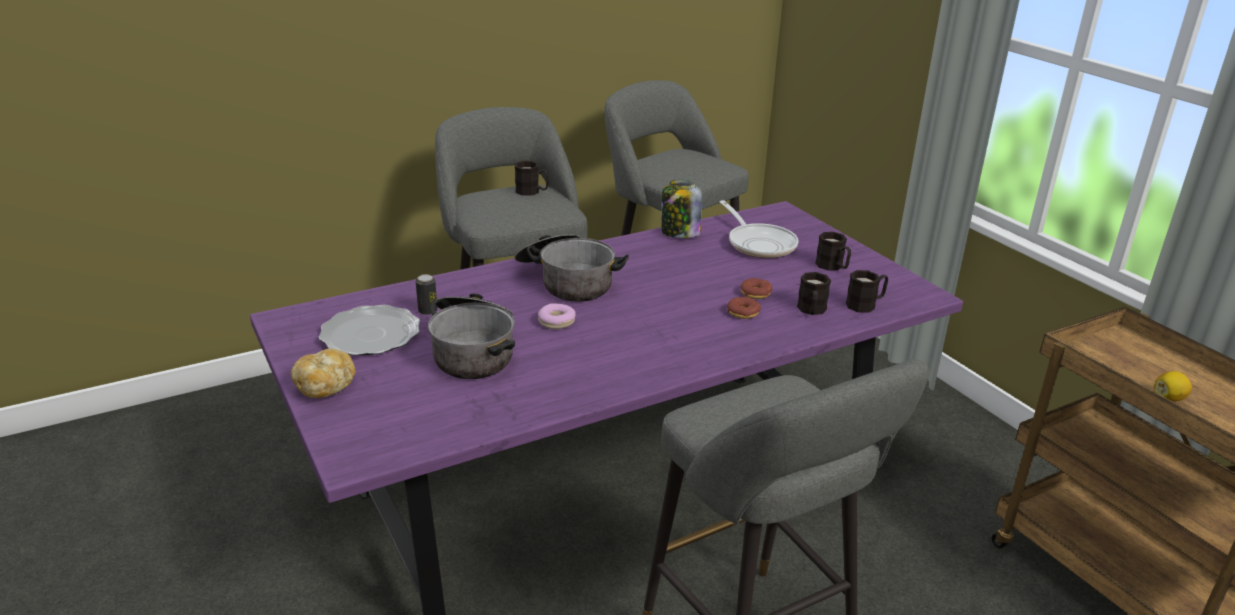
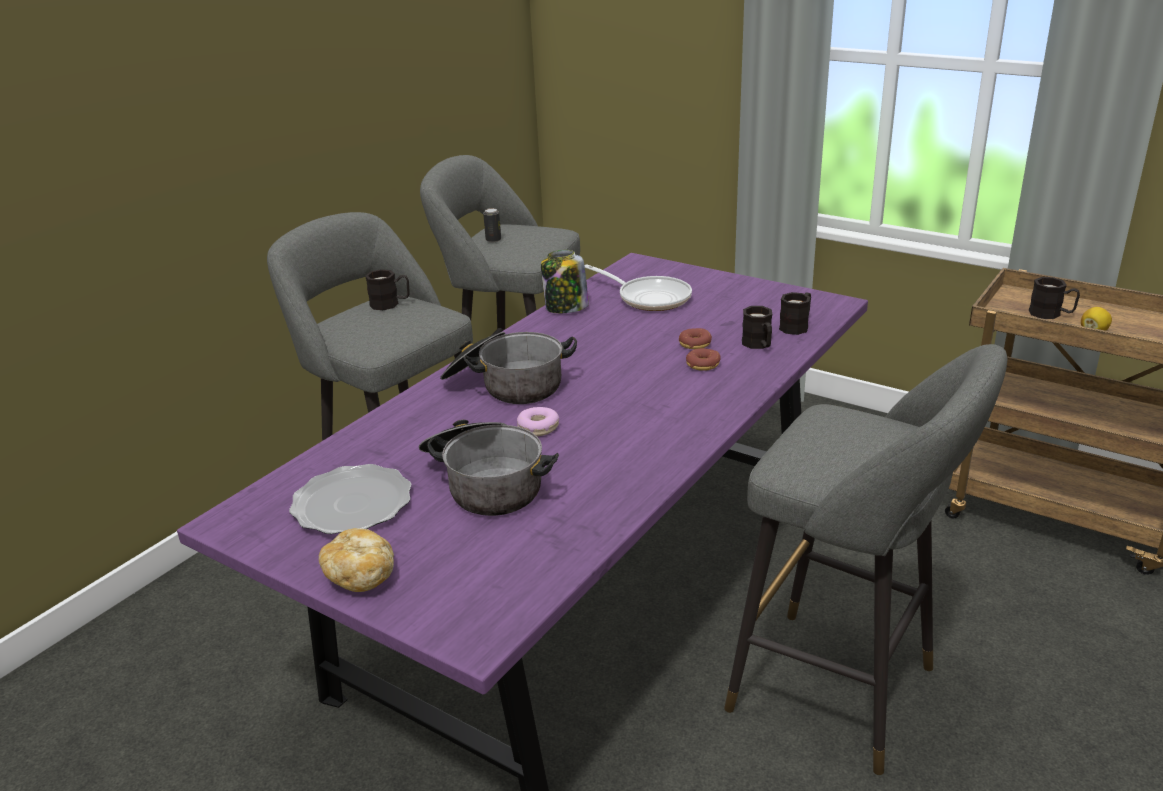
camera: 25 degrees left, 0 degrees up
(427, 311) = (390, 459): can -> can (493, 240)
(833, 267) = (735, 301): black mug -> black mug (1051, 314)

